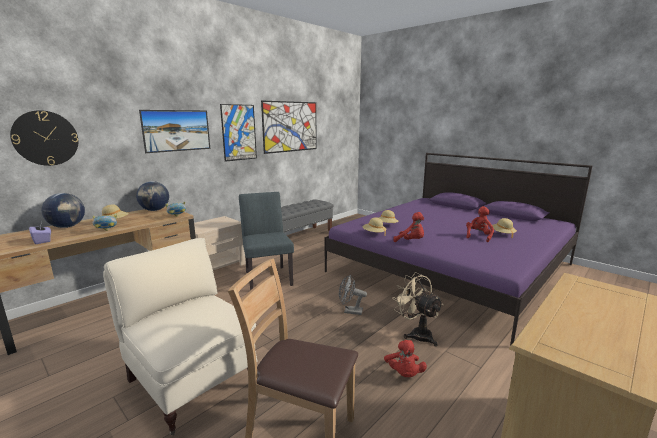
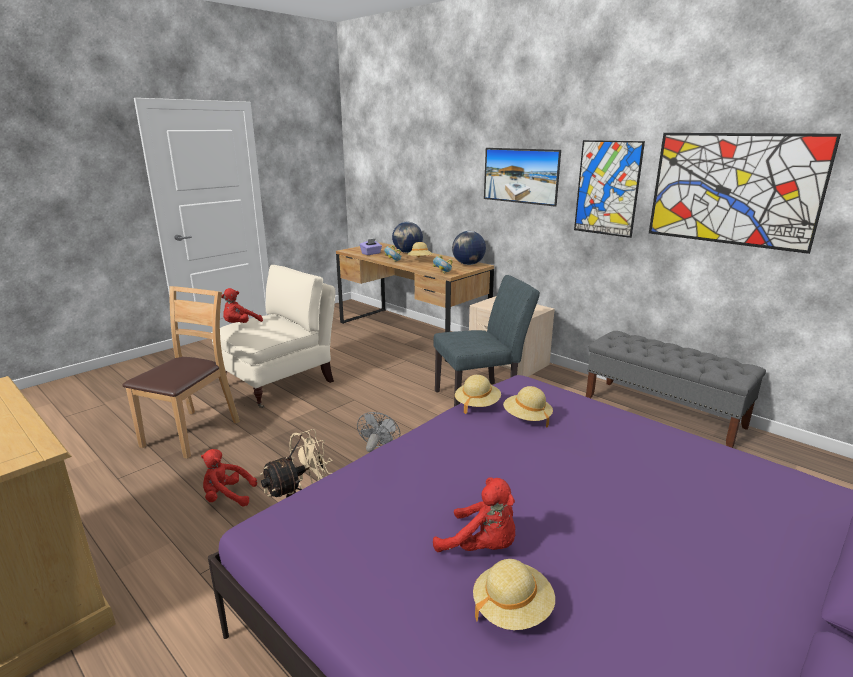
camera: 90 degrees right, 5 degrees up
(45, 138) = (420, 172): wall clock -> none
(411, 241) = (436, 438): red plush toy -> red plush toy (240, 325)

